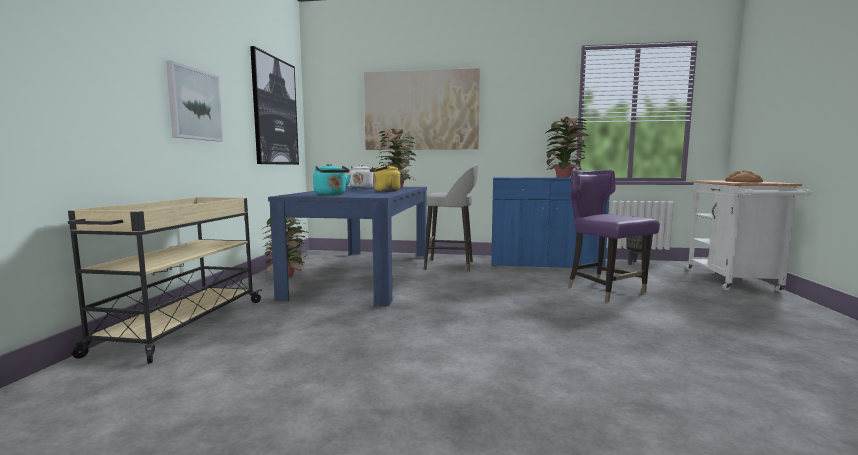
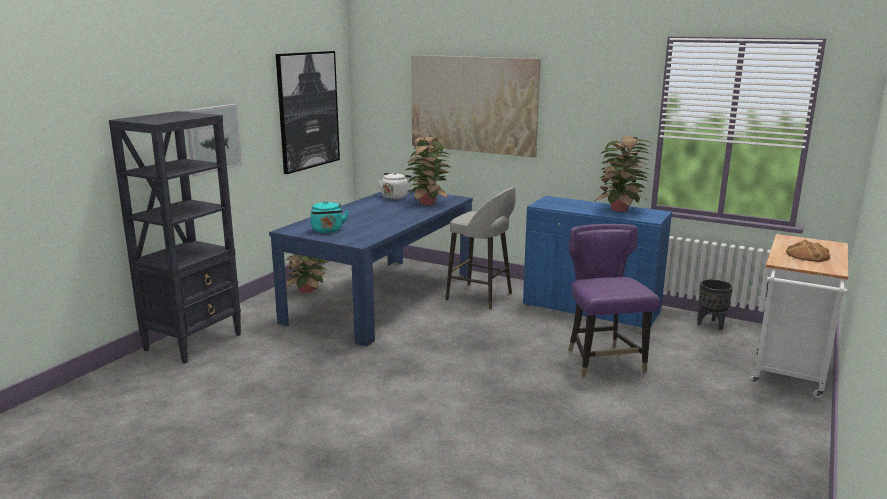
camera: 20 degrees right, 10 degrees up
(181, 326) = (194, 342): beige cart -> black bookcase
(385, 191) = (394, 220): yellow kettle -> none

